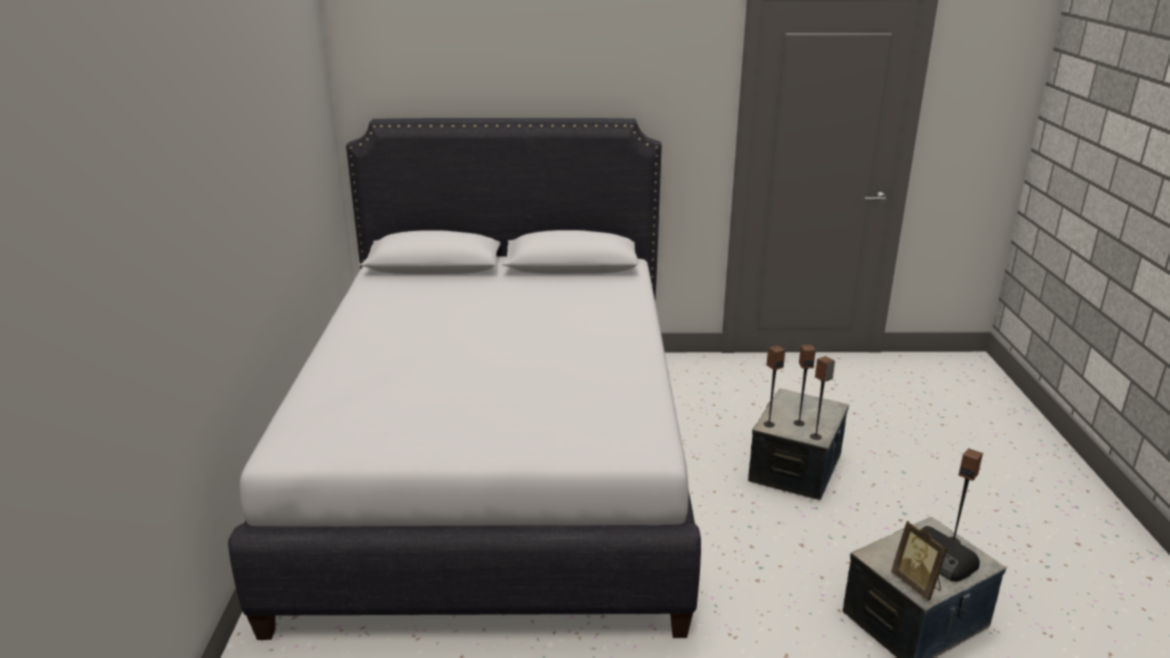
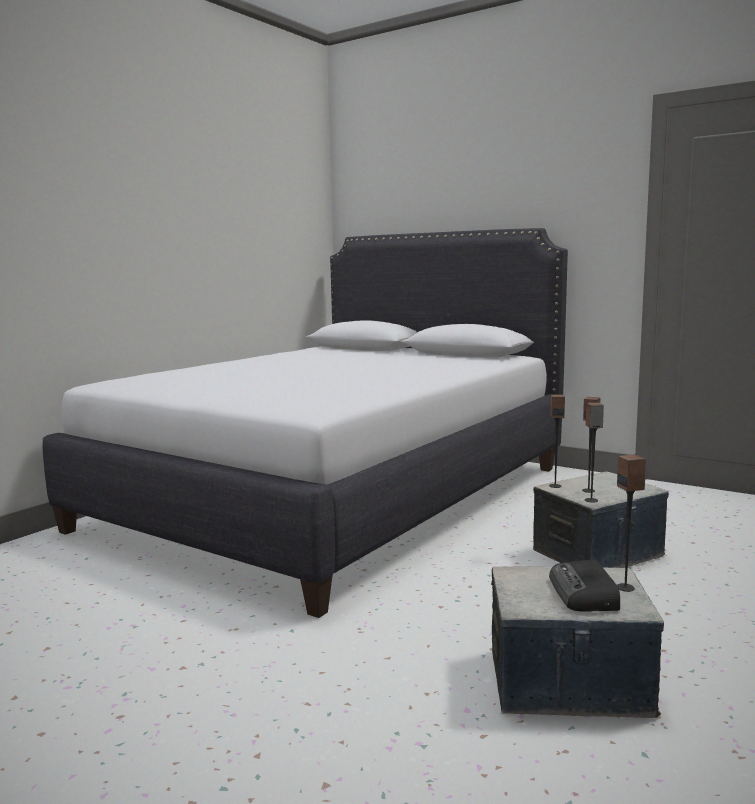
camera: 35 degrees right, 15 degrees down
(917, 584) = (525, 600): picture frame -> none

